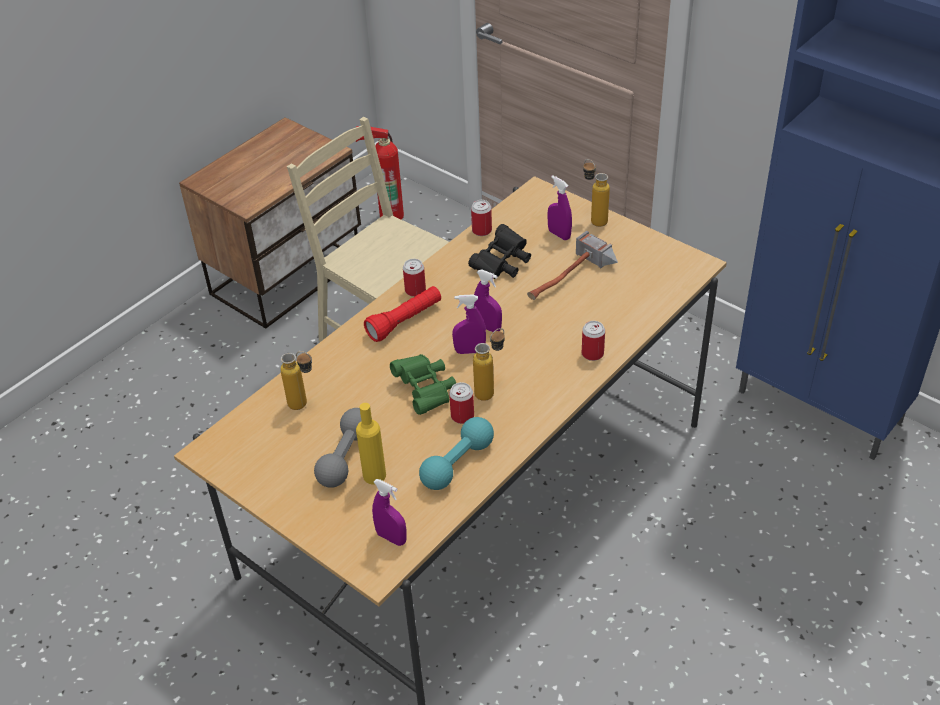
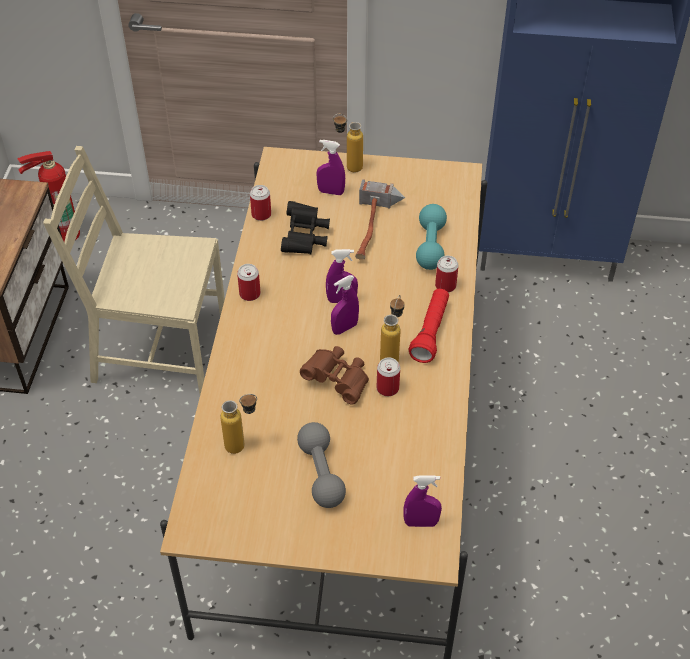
camera: 35 degrees left, 5 degrees up
(374, 475) = (359, 476): yellow bottle -> none
(405, 321) = (265, 326): red flashlight -> red flashlight (430, 332)
(426, 391) = (338, 380): green binoculars -> brown binoculars
(457, 463) = (419, 431): turquoise dumbbell -> turquoise dumbbell (430, 246)

